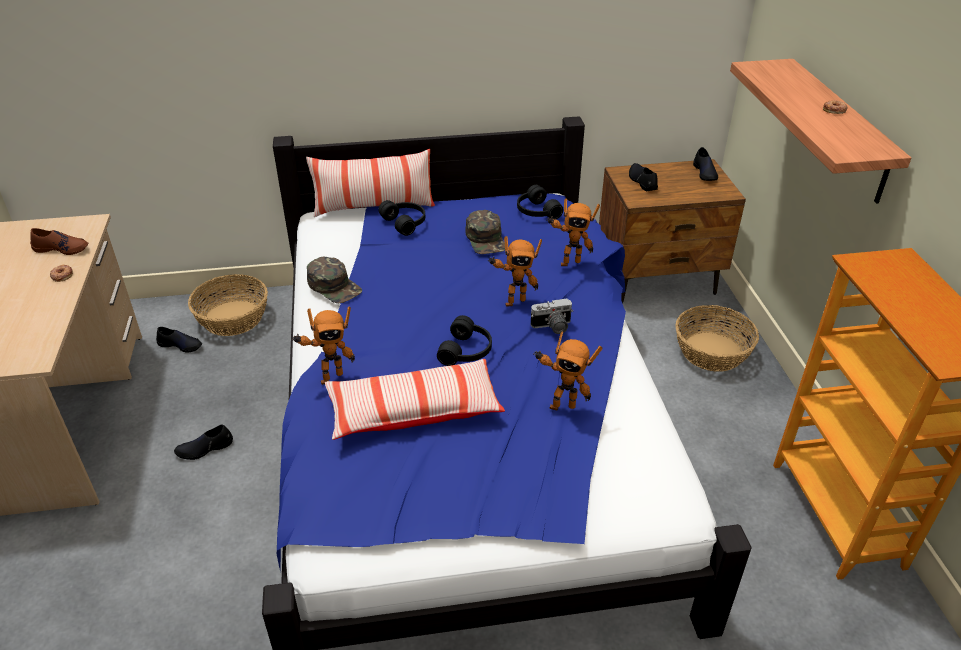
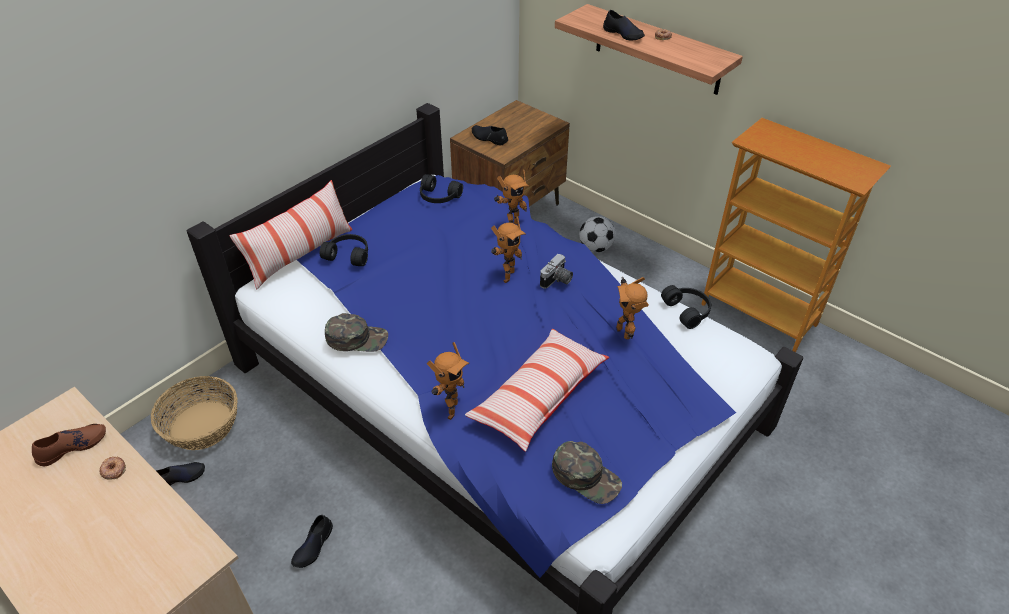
camera: 40 degrees left, 5 degrees up
(467, 351) = (522, 331): black headphones -> black headphones (688, 310)
(486, 239) = (430, 237): green cap -> green cap (586, 476)
(562, 405) = (625, 332): toy robot -> toy robot turned 105 degrees clockwise
(705, 173) = (523, 113): black shoe -> black shoe (623, 34)
(711, 351) = (595, 248): basket -> football

